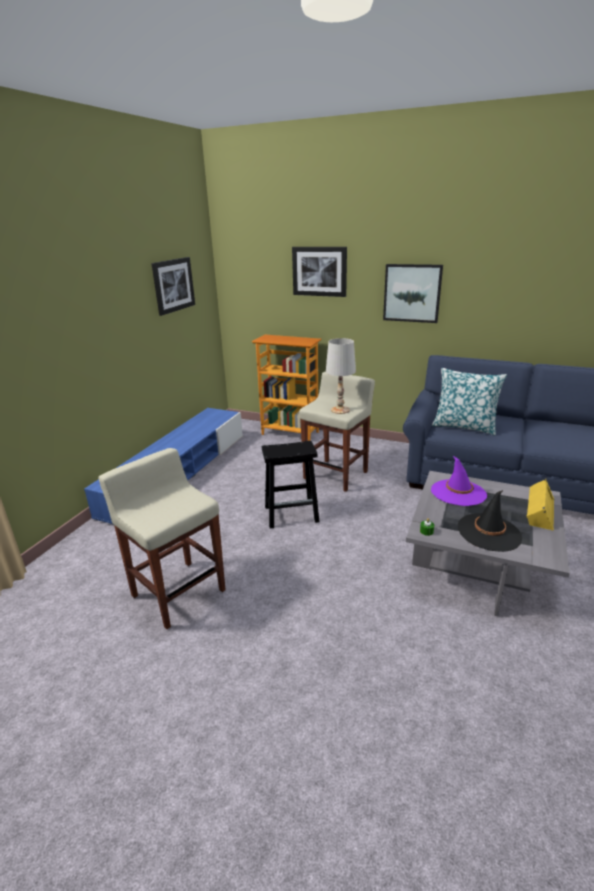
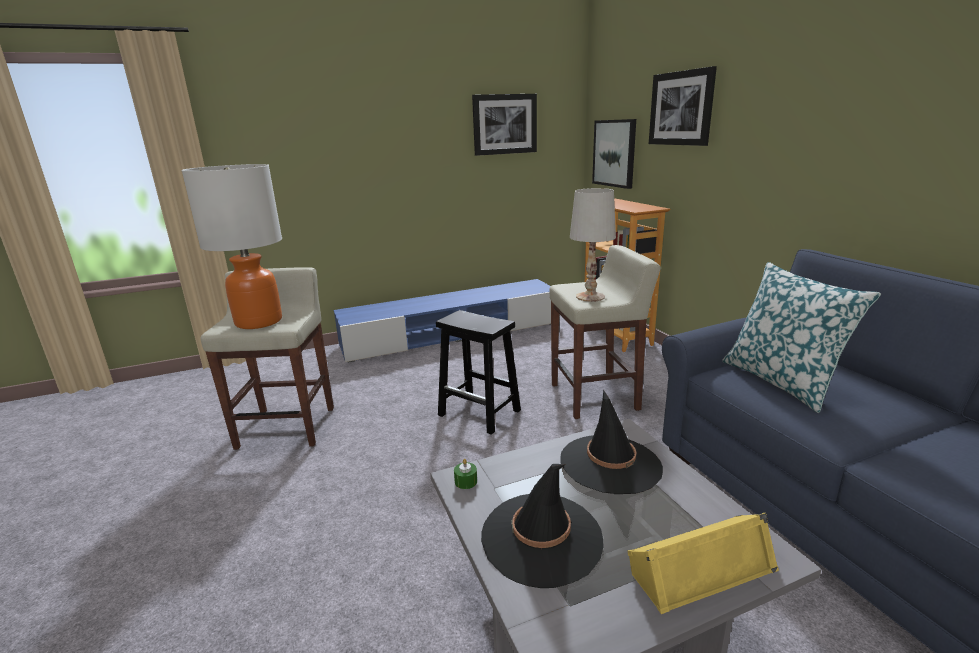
camera: 45 degrees right, 5 degrees down
(170, 507) = (259, 321): none -> table lamp
(412, 293) = (800, 137): picture -> picture (614, 153)
(458, 493) = (610, 464): purple hat -> black hat

